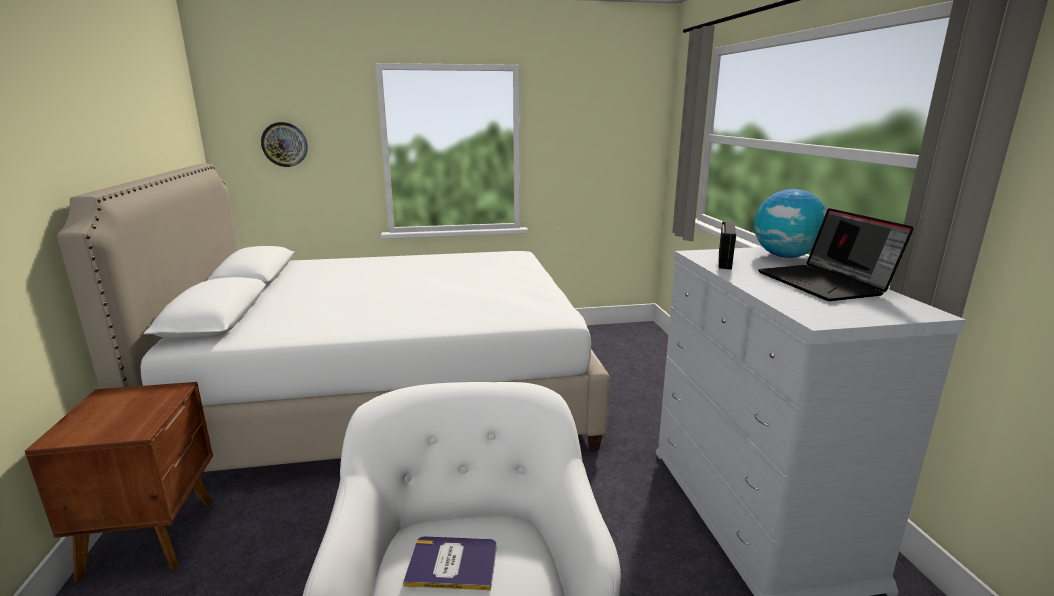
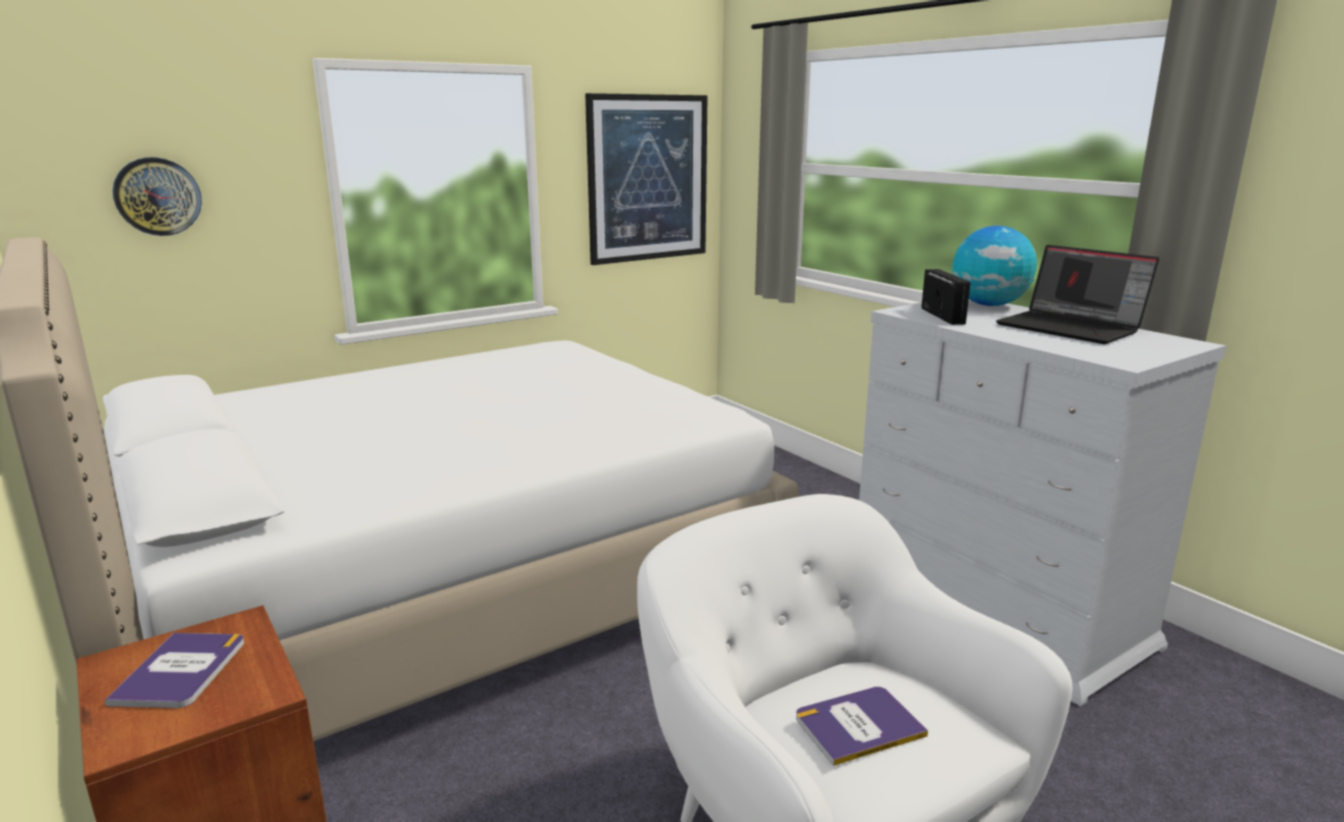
camera: 25 degrees left, 0 degrees up
(122, 408) = (181, 671): none -> book
(606, 143) = (648, 178): none -> picture

